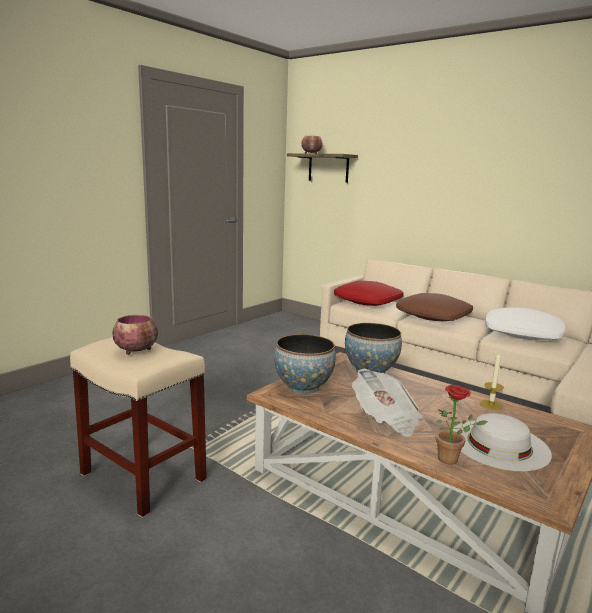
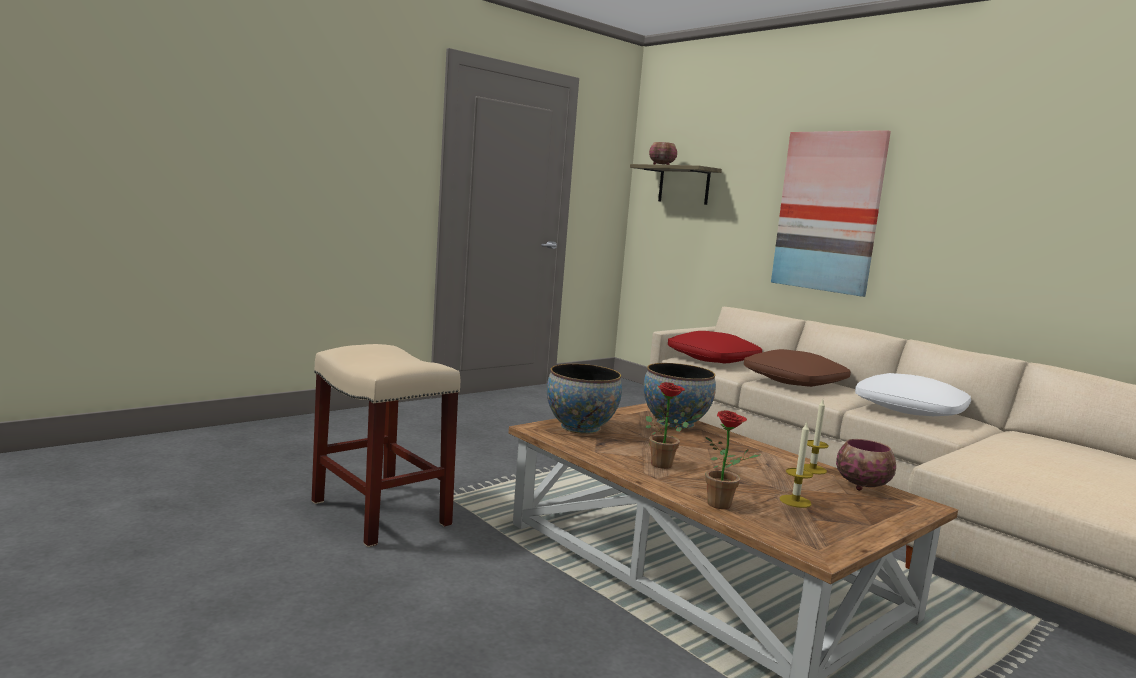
camera: 10 degrees right, 5 degrees down
(137, 350) = (387, 357): bowl -> bowl (863, 486)
(386, 419) = (666, 465): newspaper -> potted plant
(443, 186) = (828, 212): none -> picture
(499, 444) = (795, 501): white hat -> candle

